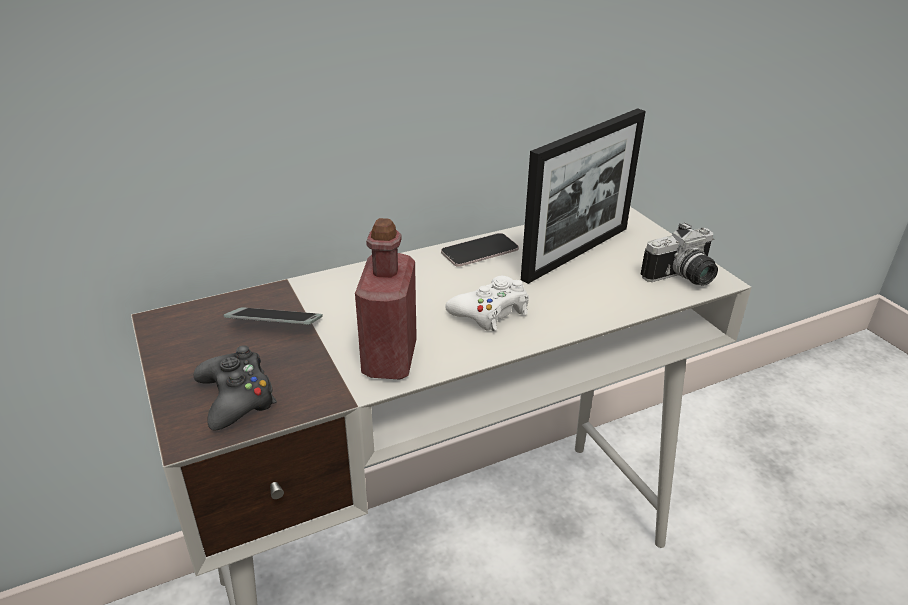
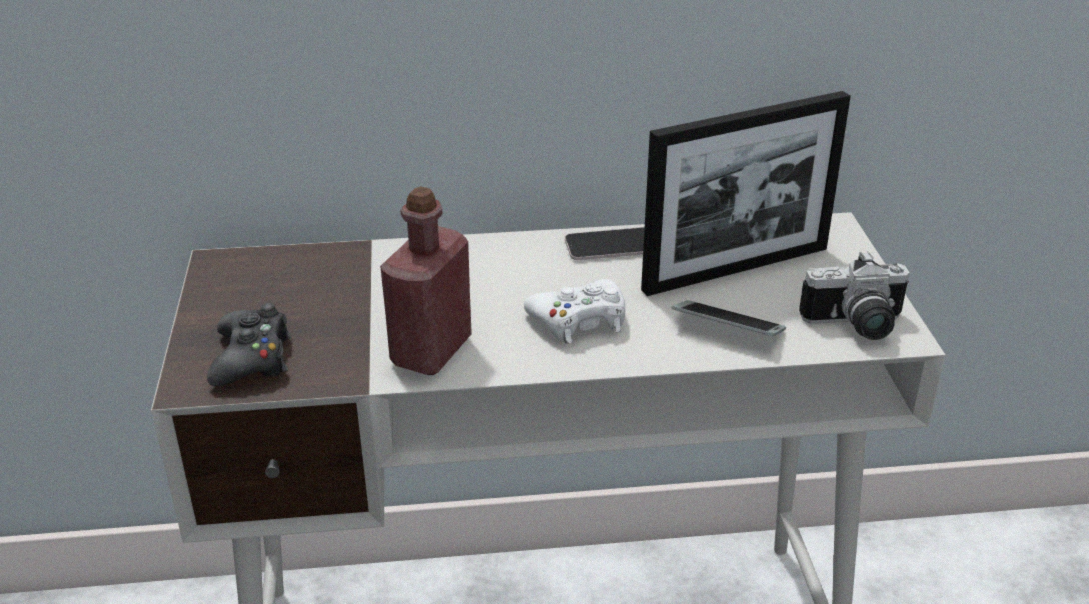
camera: 20 degrees right, 0 degrees up
(275, 324) = (331, 289): phone -> phone (727, 328)

